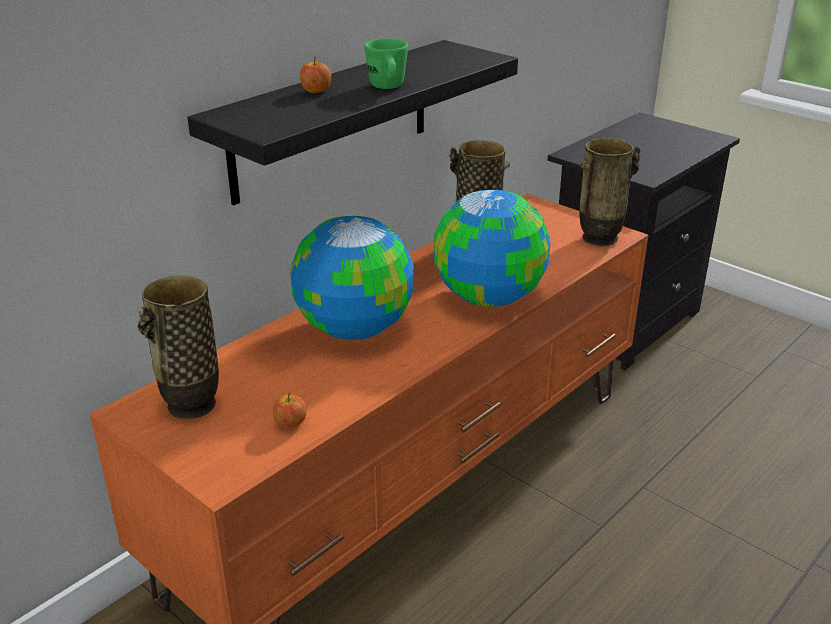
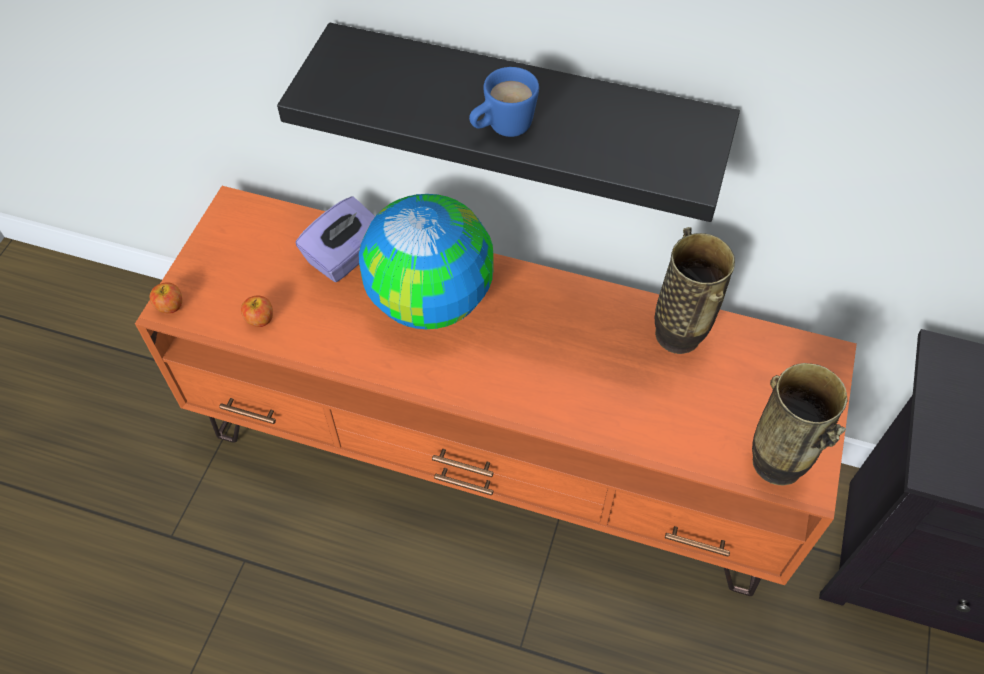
camera: 65 degrees right, 25 degrees up
(191, 406) = (256, 242): vase -> none
(264, 359) = (345, 256): none -> purple tissue box
(316, 91) = (454, 77): apple -> apple (170, 306)
(388, 88) = (502, 129): green mug -> blue mug
(489, 297) = (558, 392): globe -> none

